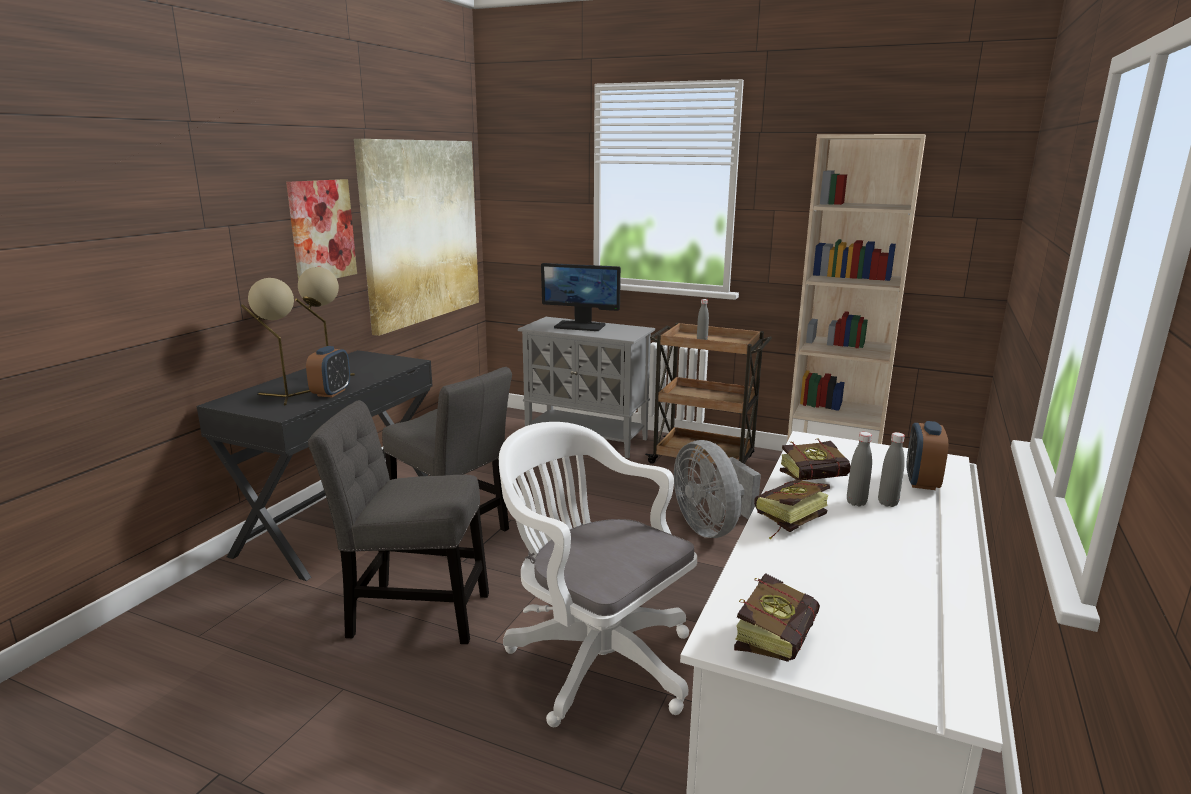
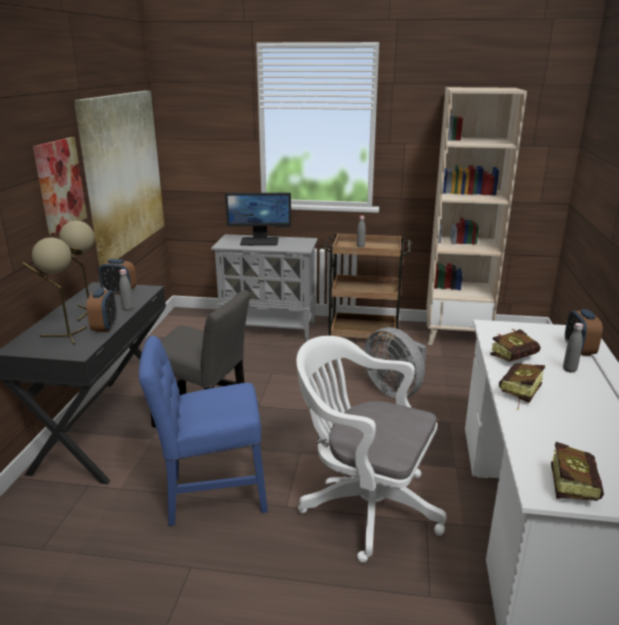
camera: 15 degrees left, 5 degrees up
(377, 362) = (119, 292): none -> alarm clock
(412, 613) = (211, 495): grey chair -> blue chair
(856, 502) = (550, 372): grey bottle -> grey bottle (128, 309)

